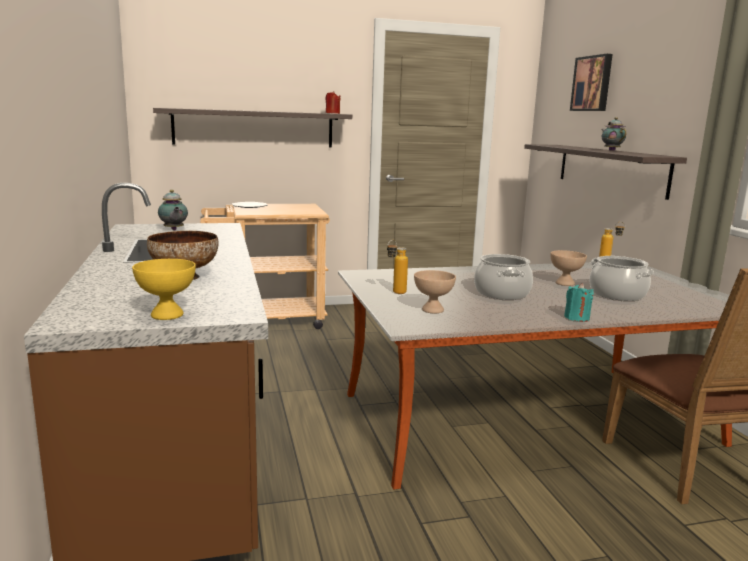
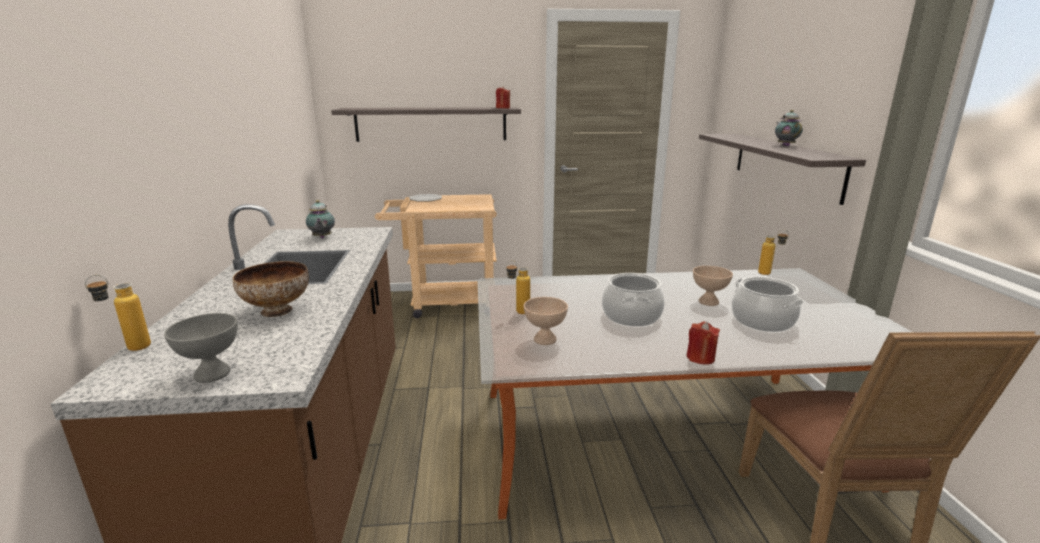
camera: 10 degrees right, 5 degrees up
(60, 302) = (129, 349): none -> bottle
(166, 315) = (211, 374): yellow bowl -> grey bowl
(576, 318) = (700, 358): turquoise candle -> red candle
(592, 83) = (772, 70): picture -> none

